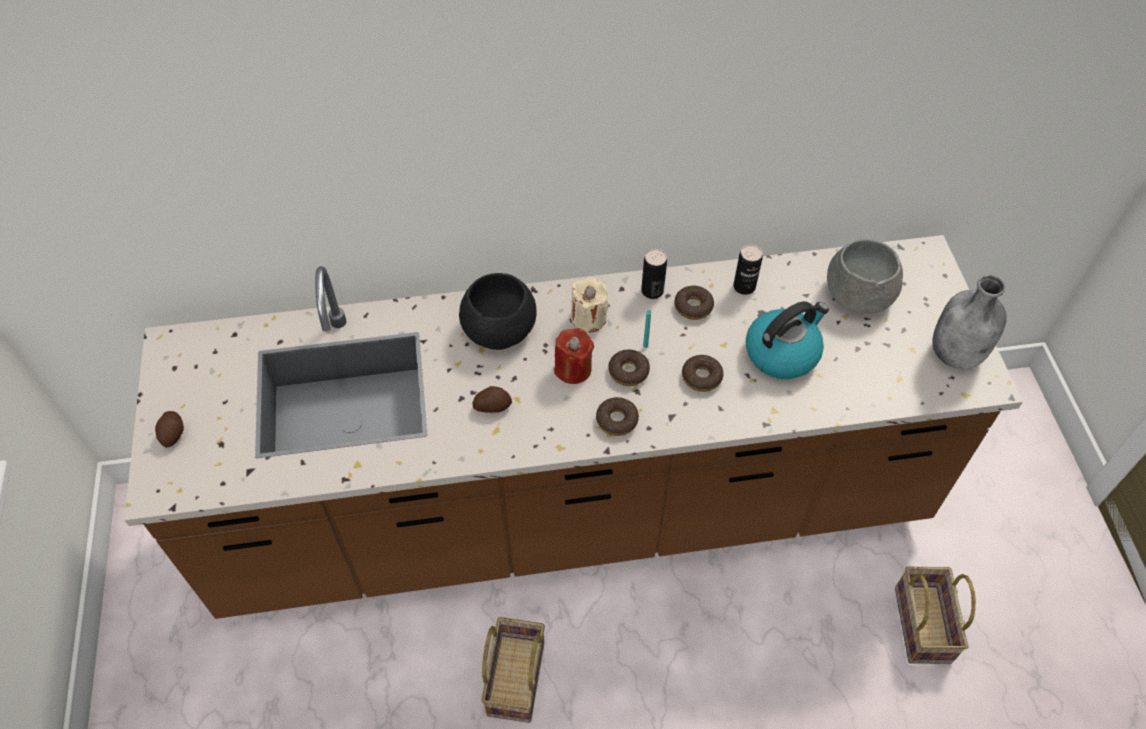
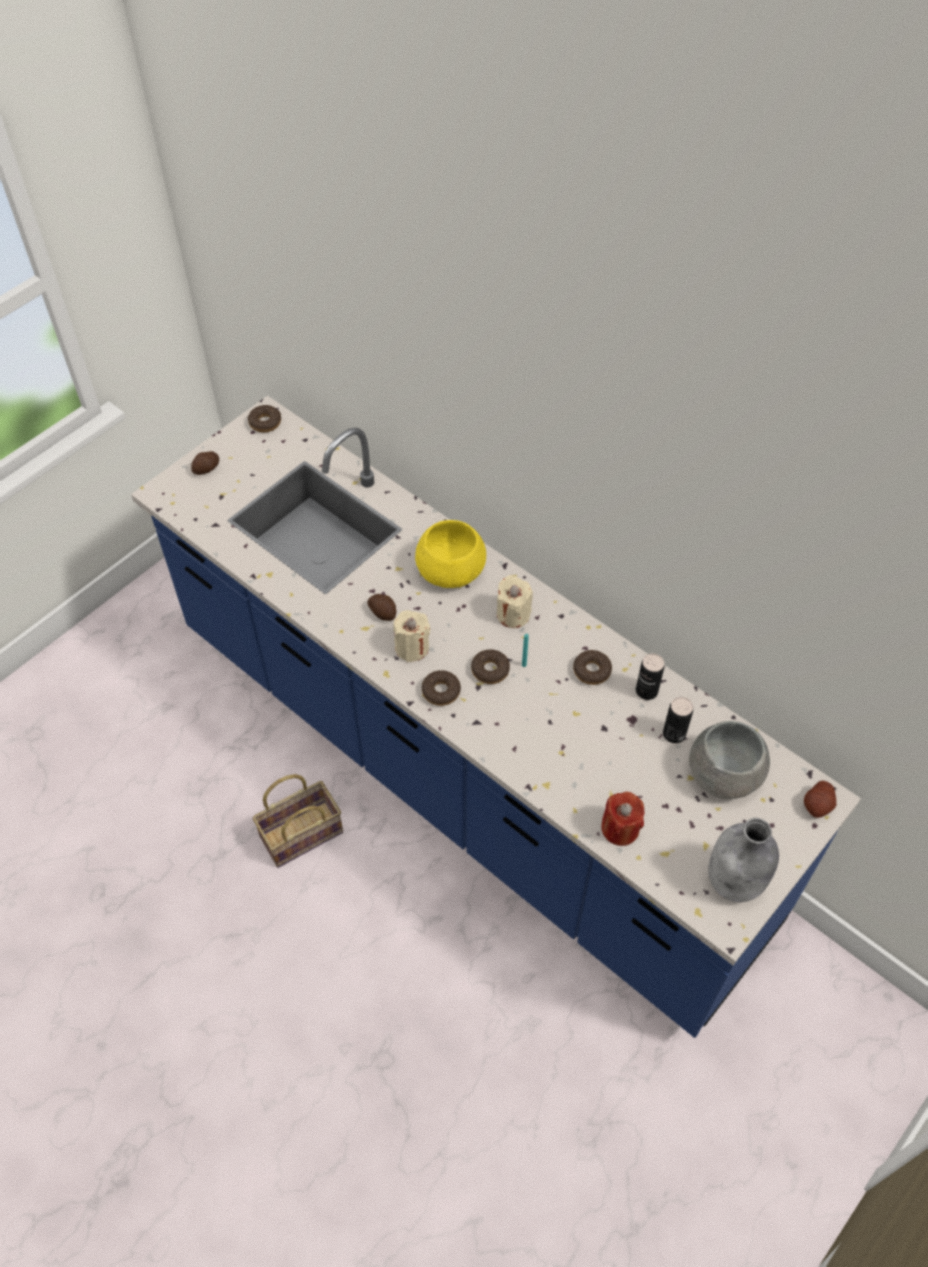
camera: 50 degrees right, 0 degrees up
(498, 328) = (450, 569): black bowl -> yellow bowl
(551, 410) = (412, 647): none -> beige candle
(573, 369) = (459, 636): red candle -> red candle (620, 828)
(573, 510) = (463, 773): brown counter -> blue counter
(652, 291) = (579, 635): can -> can (674, 734)
(701, 377) = (531, 718): donut -> donut (265, 422)
(782, 352) = (608, 756): kettle -> none
(920, 622) = (598, 1098): basket -> none
(930, 261) = (817, 805): none -> potato

